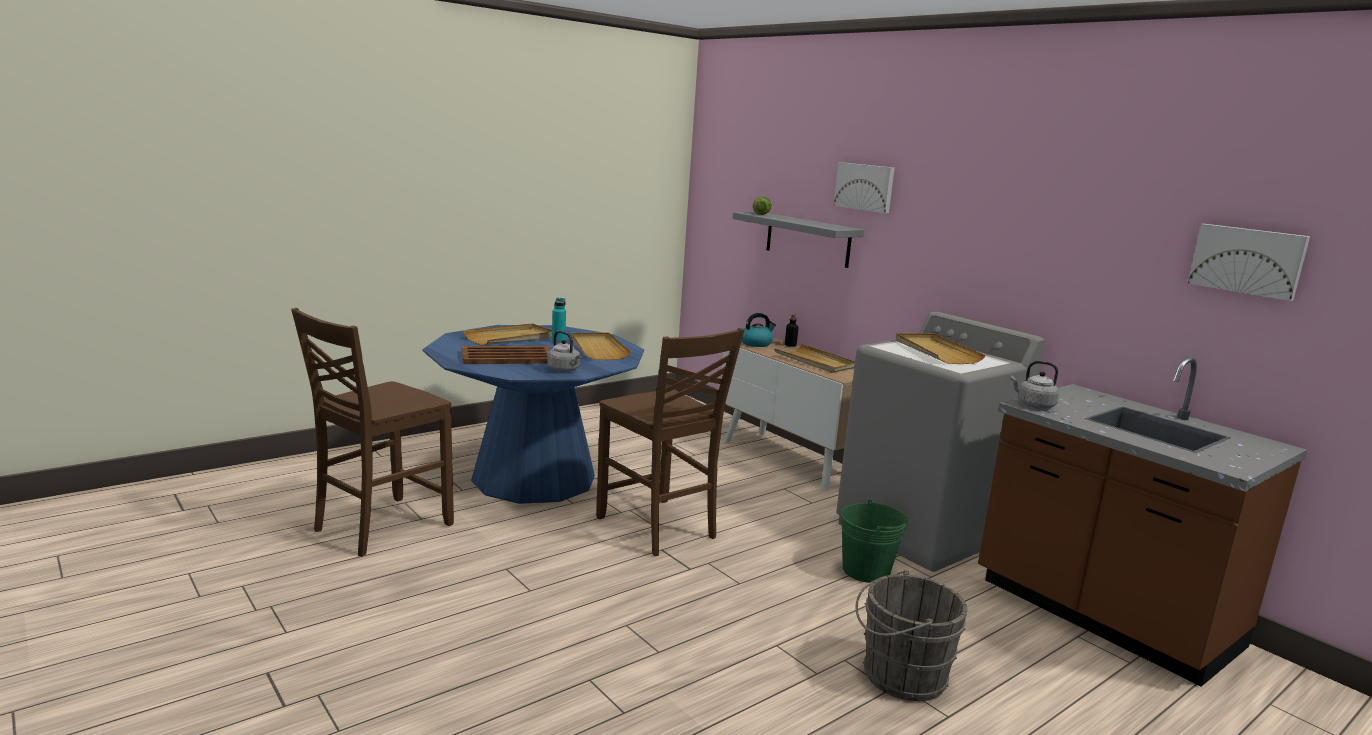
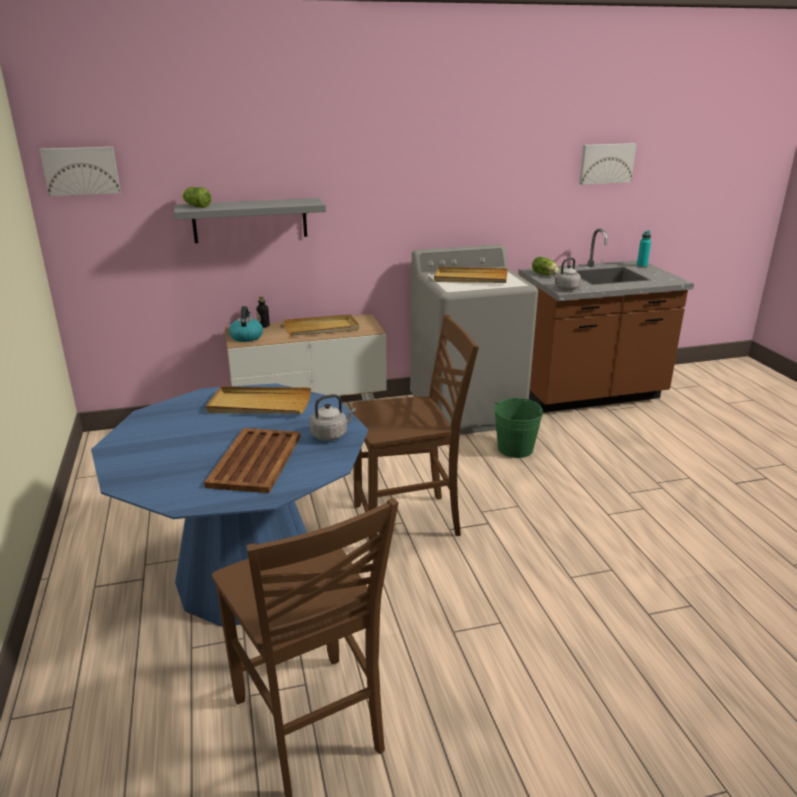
camera: 65 degrees left, 10 degrees up
(510, 338) = (170, 448): beige tray -> none
(558, 341) = (210, 421): turquoise bottle -> turquoise bottle (642, 266)
(865, 187) = (311, 157): picture -> picture (81, 170)
(899, 676) = (647, 479): grey bucket -> none
(1076, 395) = (545, 274): none -> lettuce

